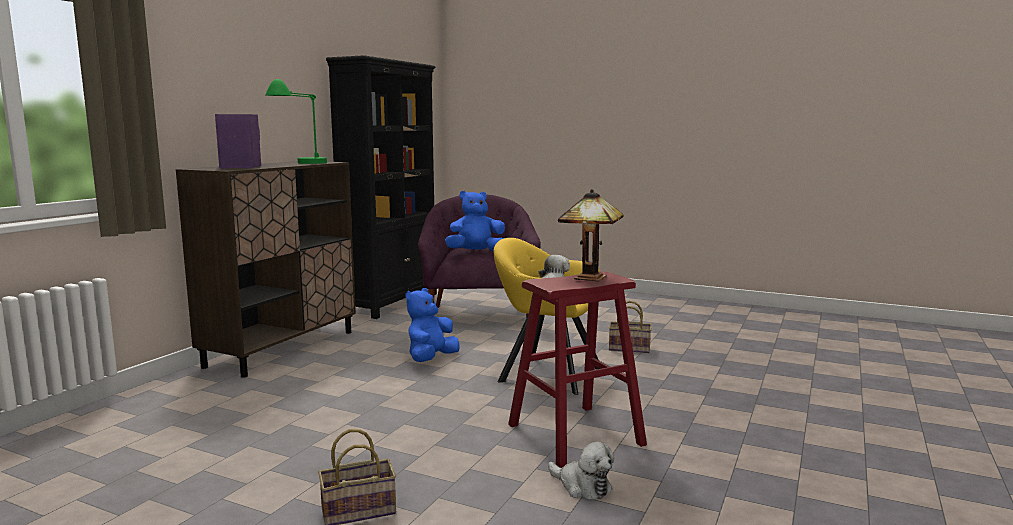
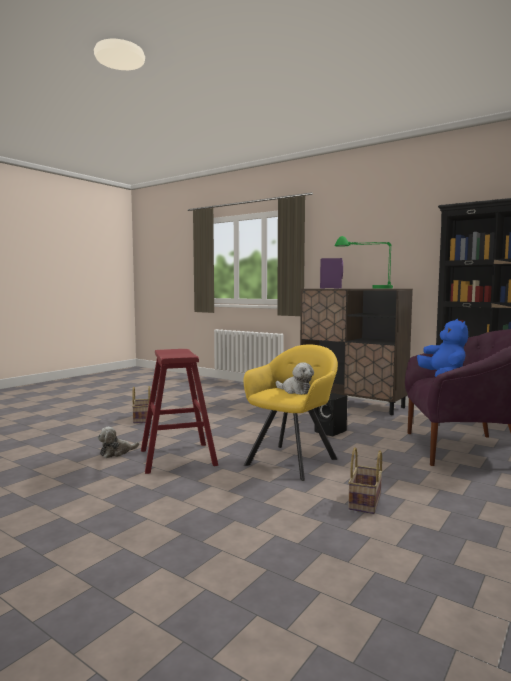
camera: 100 degrees right, 5 degrees down
(431, 359) = (331, 432): blue plush toy -> black speaker
(591, 278) = (176, 354): table lamp -> none

